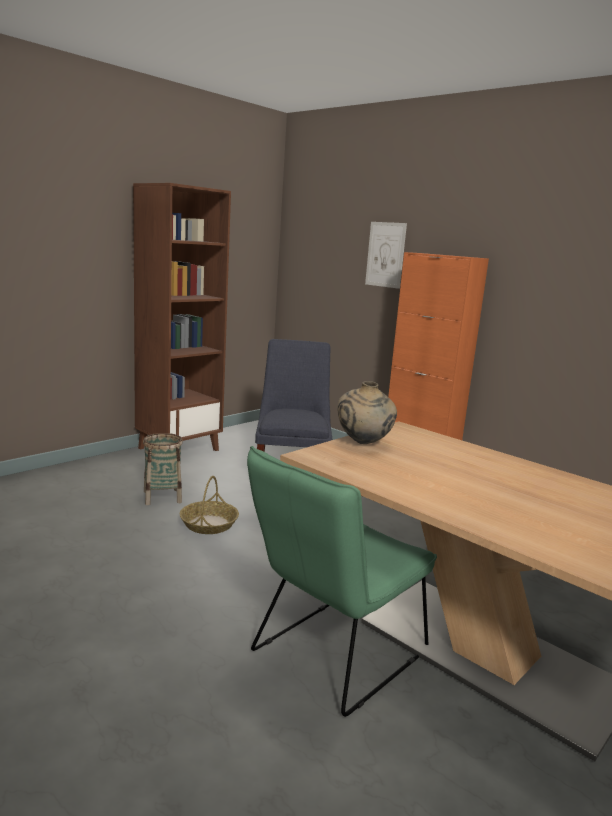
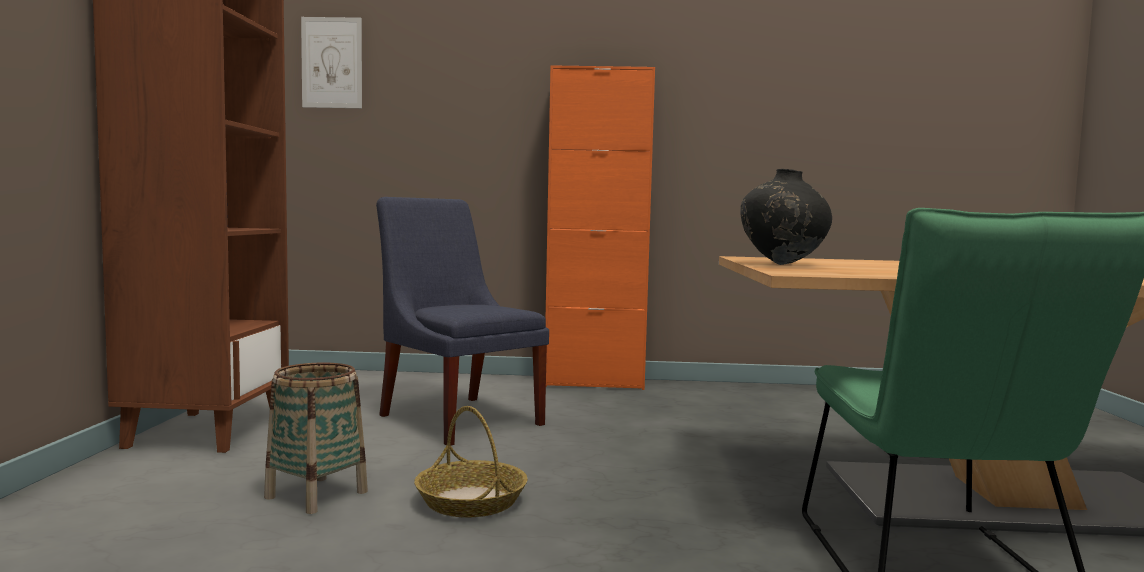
camera: 40 degrees left, 10 degrees down
(364, 443) = (782, 264): beige vase -> black vase
(385, 254) = (490, 80): picture -> picture (332, 63)

